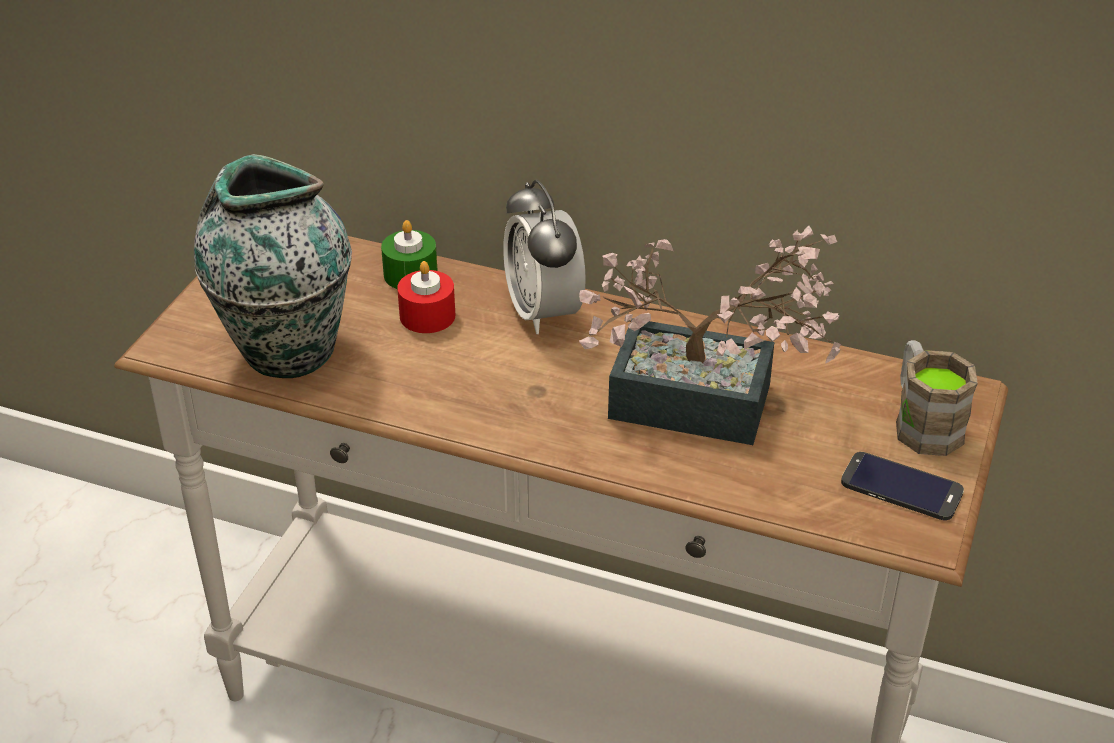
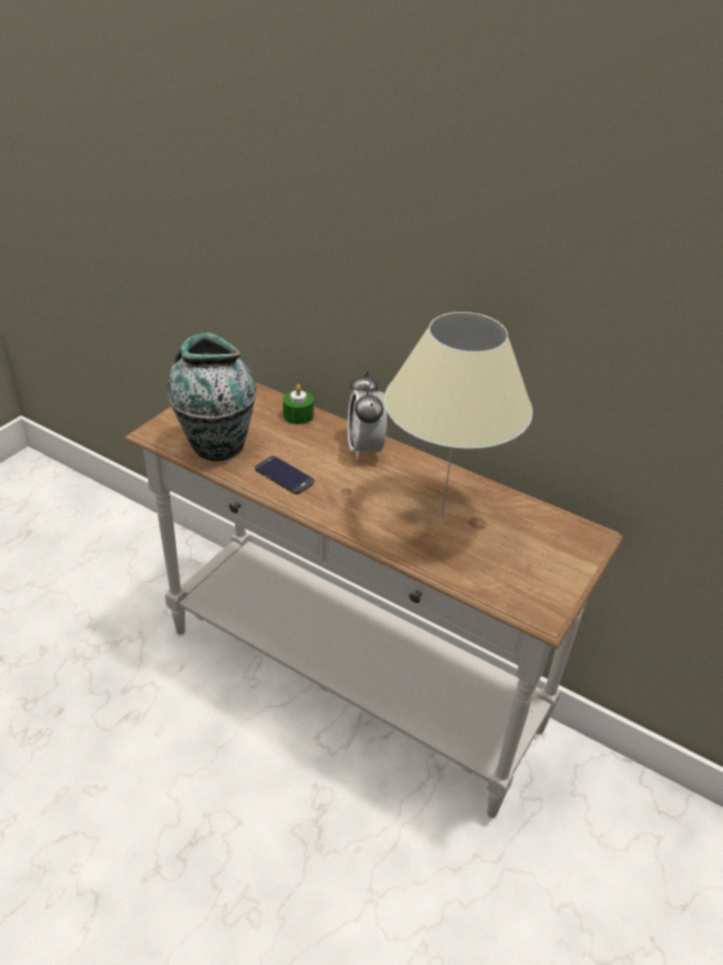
camera: 10 degrees right, 0 degrees up
(427, 316) = (299, 439): red candle -> none
(709, 406) = (441, 517): potted plant -> beige table lamp
(901, 487) = (539, 584): phone -> phone (284, 475)
(922, 422) = (563, 548): brown mug -> none

